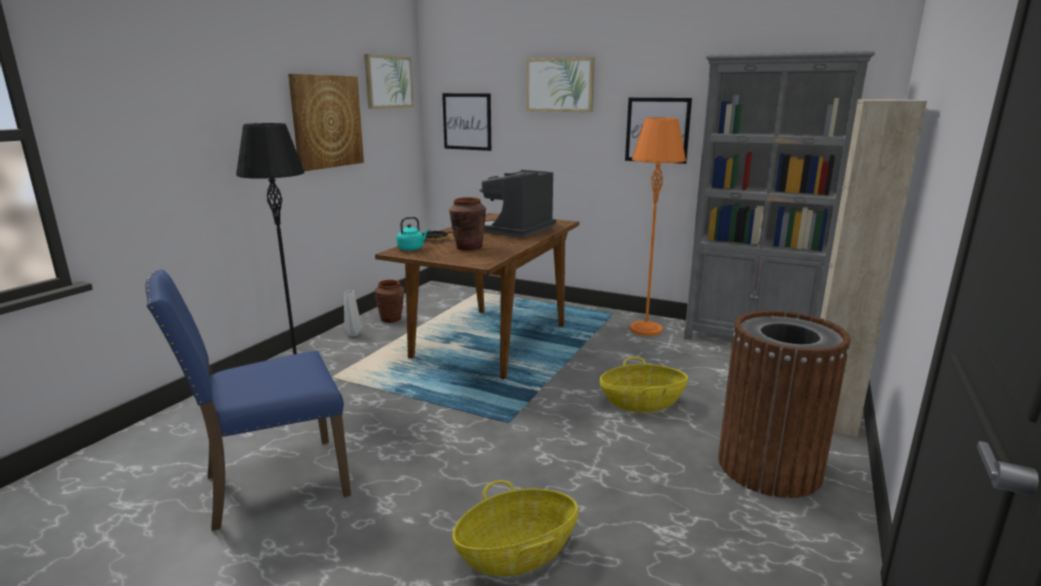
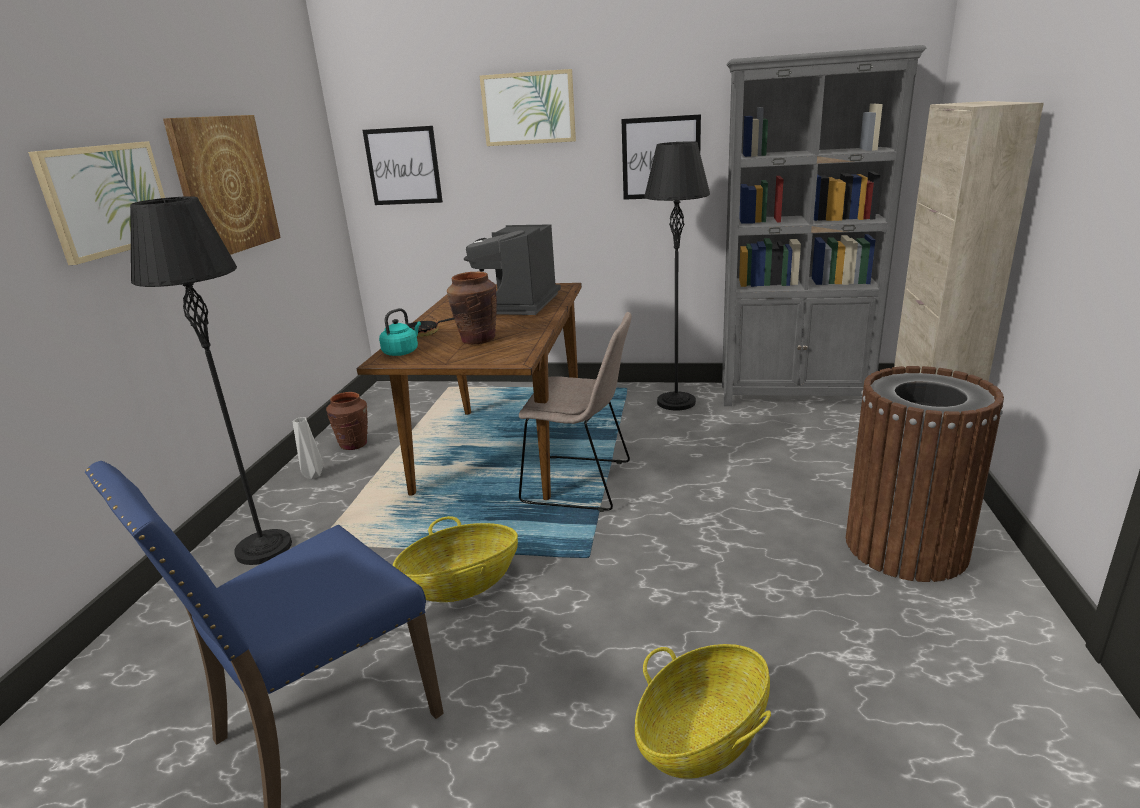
camera: 15 degrees left, 5 degrees up
(388, 82) = (290, 119): picture -> picture (107, 199)
(535, 373) = (582, 483): none -> beige chair
(642, 403) = (727, 497): basket -> basket (461, 582)
(646, 329) = (676, 402): orange floor lamp -> black floor lamp

